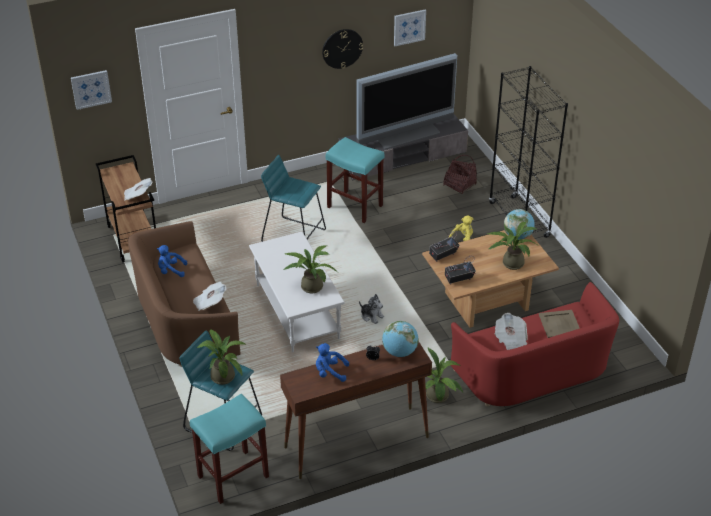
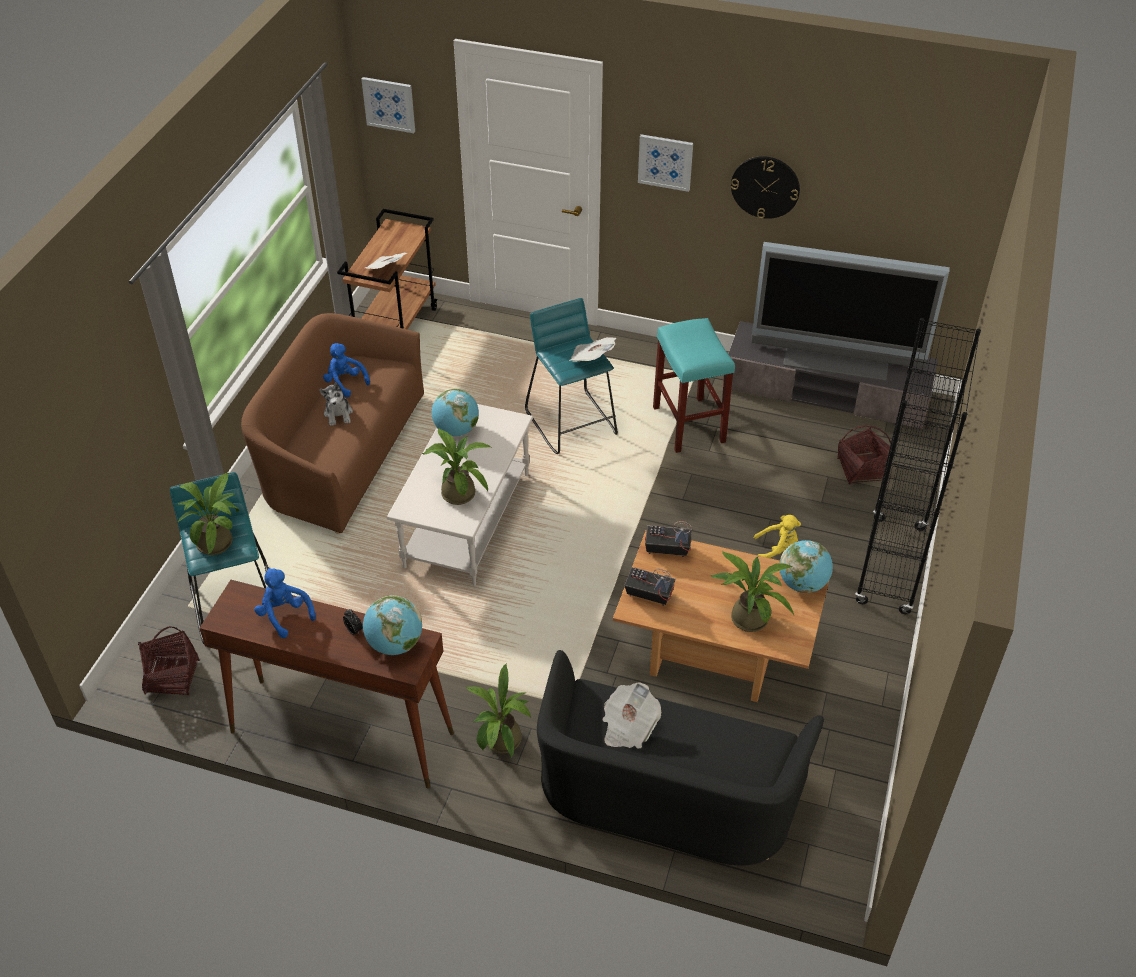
camera: 40 degrees right, 5 degrees up
(209, 303) = (338, 446): newspaper -> newspaper (591, 359)
(233, 476) = (172, 677): turquoise stool -> basket
(271, 258) = (456, 430): none -> globe
(371, 316) = (545, 580): plush toy -> plush toy (338, 414)
(409, 27) = (885, 196): picture -> picture (665, 162)
(534, 371) = (666, 794): red sofa -> black sofa
(560, 324) = (723, 750): beige tray -> none

